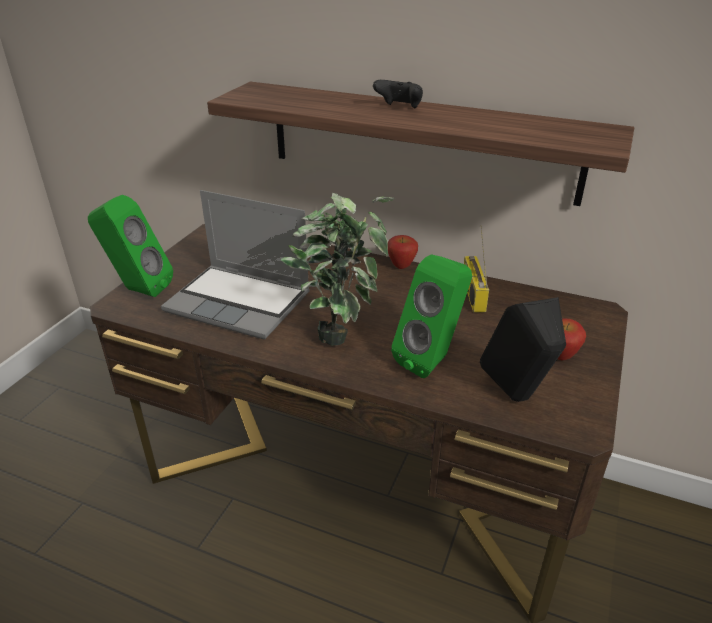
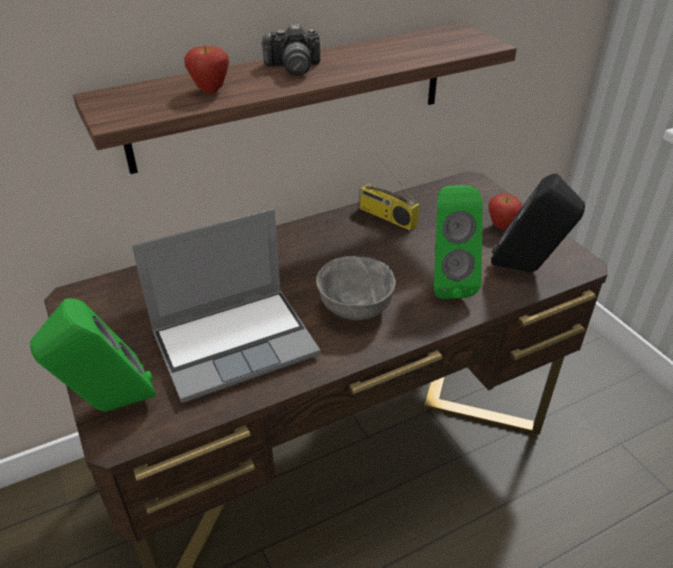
camera: 50 degrees left, 5 degrees up
(339, 331) = (355, 306): potted plant -> grey bowl
(399, 108) = (293, 67): black game controller -> camera
(401, 266) = (305, 226): apple -> apple (210, 90)

